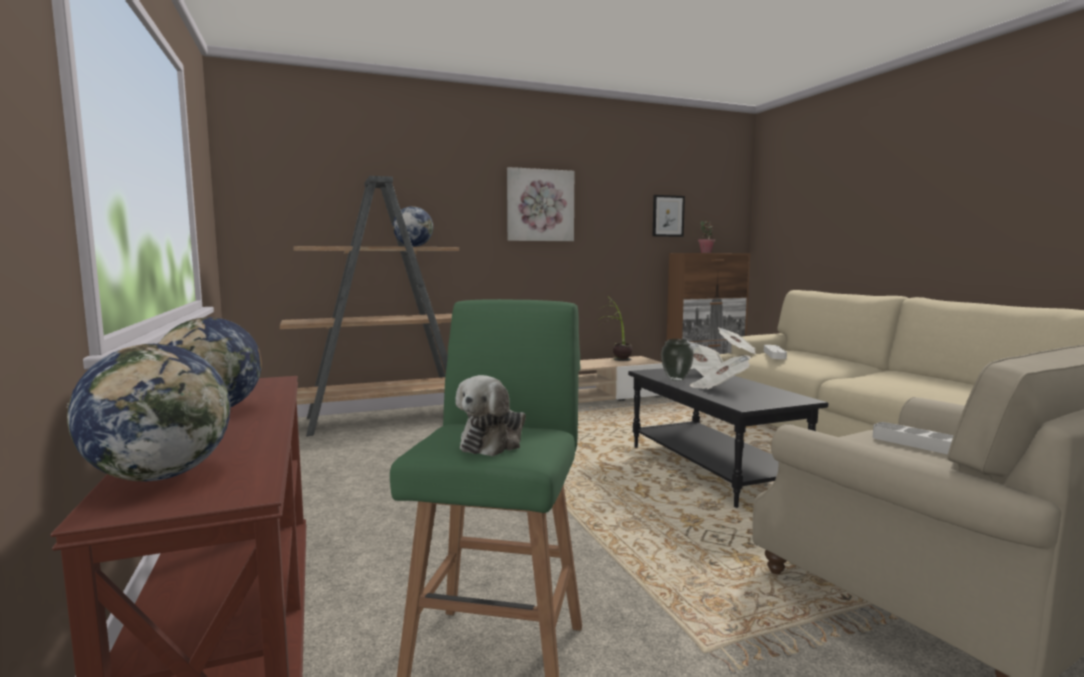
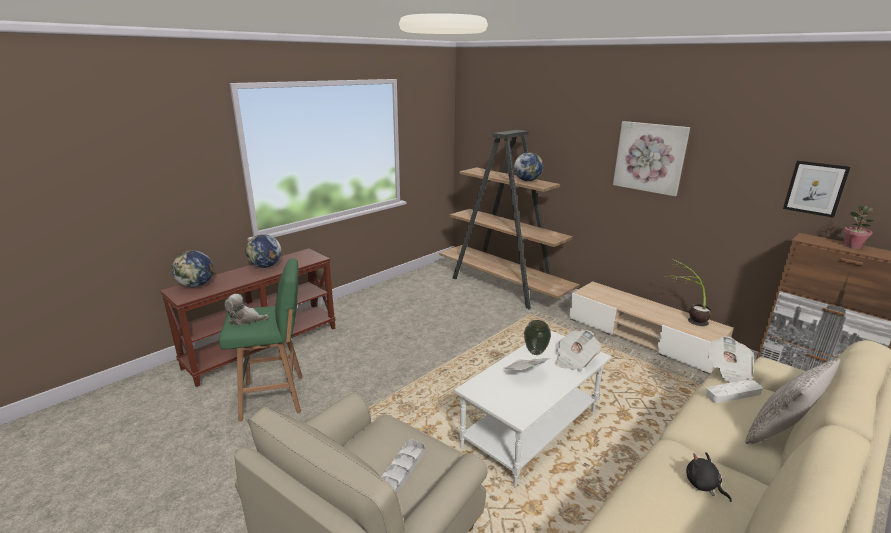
camera: 65 degrees right, 15 degrees up
(714, 468) = (531, 430): black coffee table -> white coffee table
(826, 356) = (780, 432): none -> grey pillow
(897, 377) = (703, 485): none -> black plush toy

